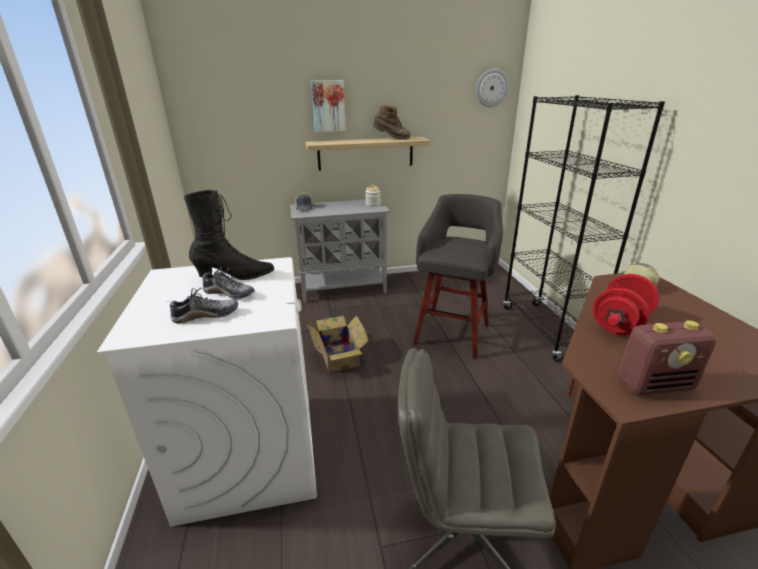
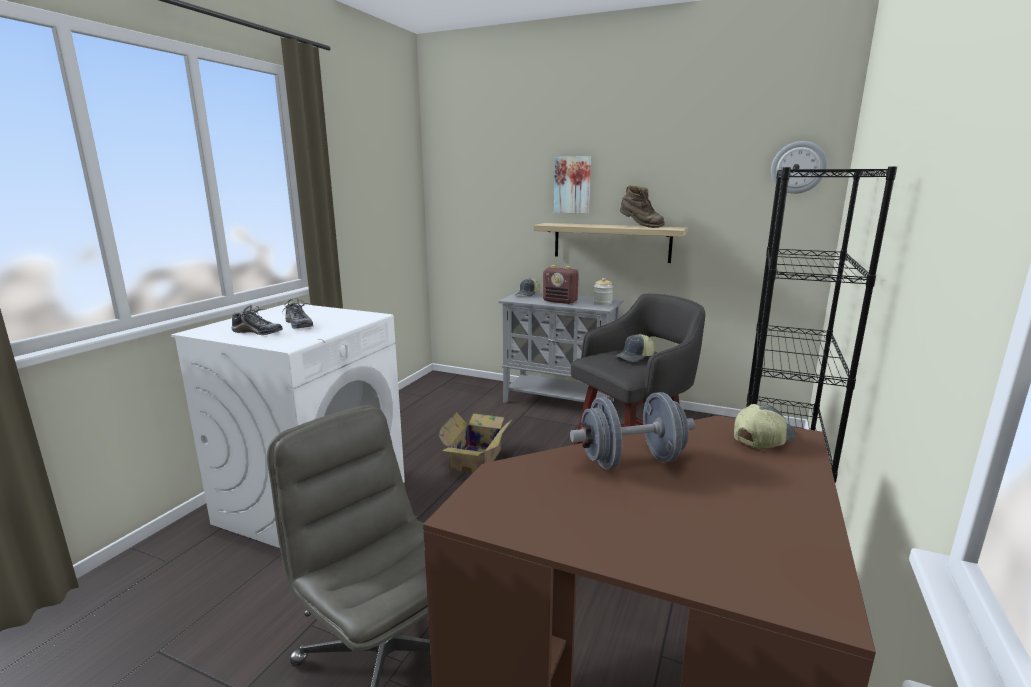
camera: 35 degrees right, 10 degrees down
(235, 276) = (326, 316): black boot -> none
(460, 245) = (635, 357): none -> cap
(620, 324) = (631, 461): red dumbbell -> grey dumbbell
(655, 385) = (533, 517): radio -> radio (560, 301)

